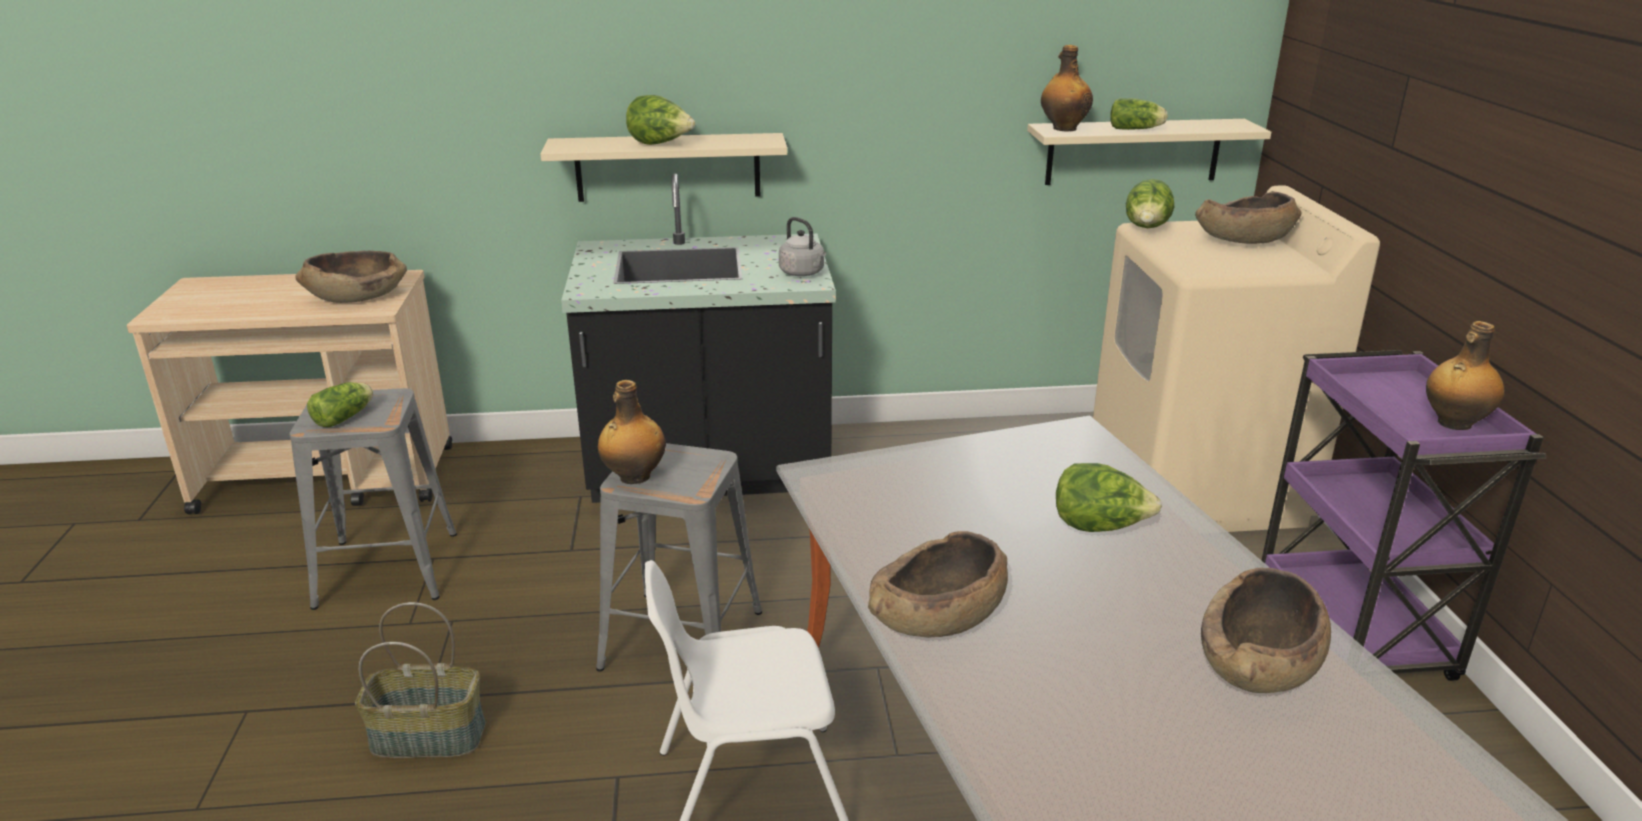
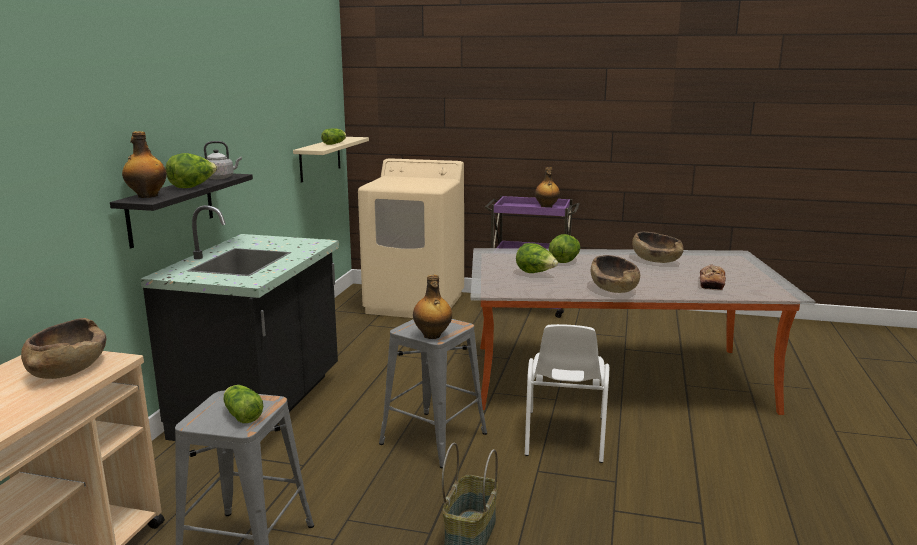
camera: 70 degrees left, 10 degrees down
(668, 167) = (171, 208): beige shelf -> black shelf
(803, 273) = (304, 242): grey kettle -> grey kettle (220, 178)
(1063, 128) = (314, 148): bottle -> bottle (147, 196)
(1115, 781) = (711, 283): none -> bread
(1146, 229) = (375, 185): lettuce -> lettuce (535, 273)
(1243, 239) = (409, 178): brown bowl -> none

